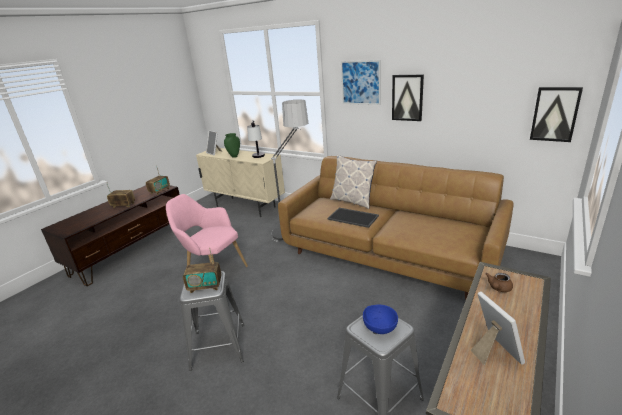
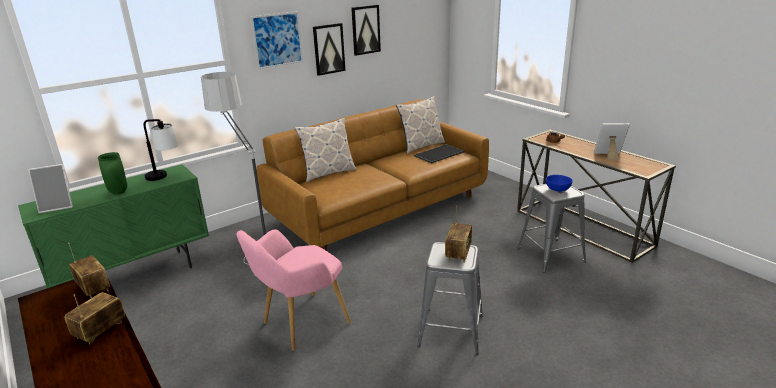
camera: 70 degrees left, 0 degrees up
(246, 207) = (136, 276): beige cabinet -> green cabinet
(353, 217) = (365, 179): tray -> tray (439, 153)
(458, 221) = (421, 146): none -> pillow
(555, 114) = (430, 44): picture -> picture (365, 30)

